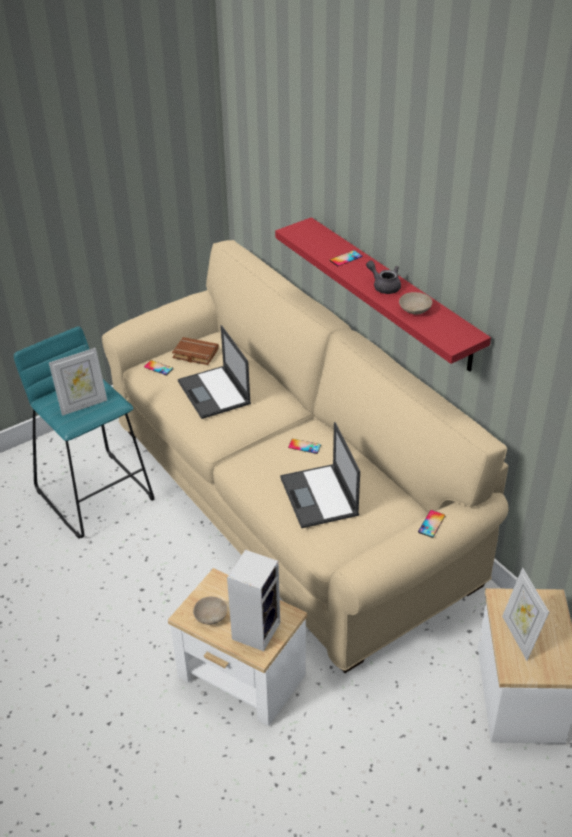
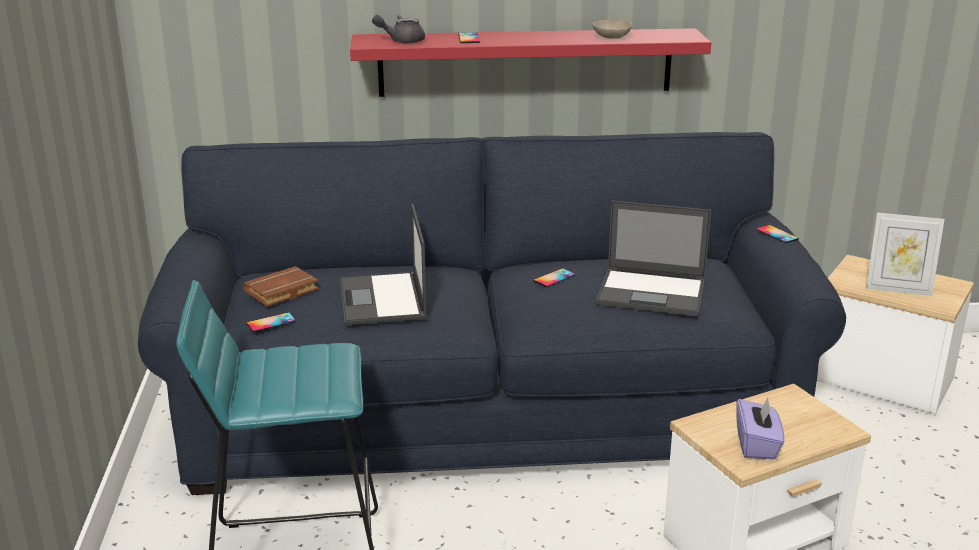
camera: 60 degrees left, 15 degrees down
(83, 405) = (307, 373): picture frame -> none
(211, 615) = (757, 445): beige bowl -> purple tissue box
(214, 393) = (383, 300): laptop -> laptop turned 75 degrees clockwise
(256, 629) = (801, 421): speaker -> none
(288, 502) = (490, 414): beige sofa -> blue sofa
(384, 286) = (549, 37): grey teapot -> grey teapot (401, 41)

